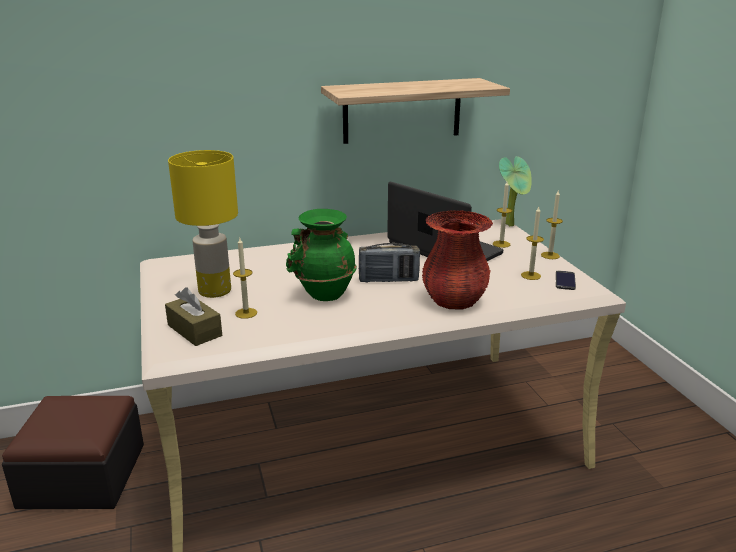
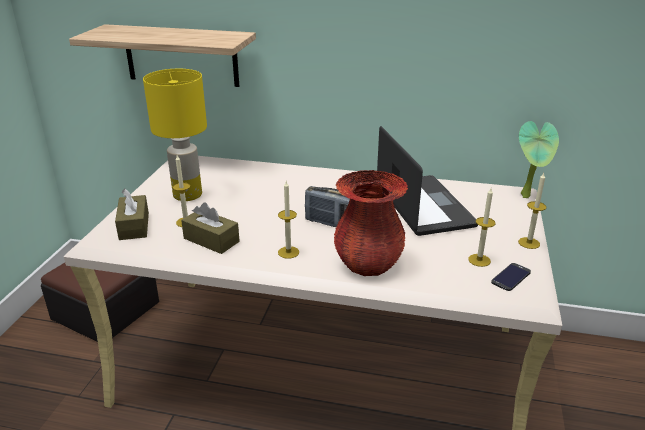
camera: 30 degrees right, 5 degrees up
(293, 320) = (211, 240): none -> brown tissue box
(323, 294) = (264, 222): green vase -> none
(402, 110) = (422, 54): shelf -> shelf (181, 55)
(501, 244) = (490, 215): candle -> candle (288, 252)

